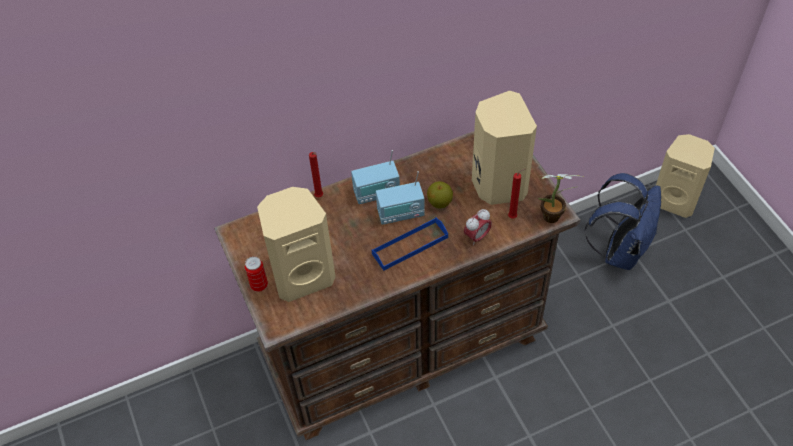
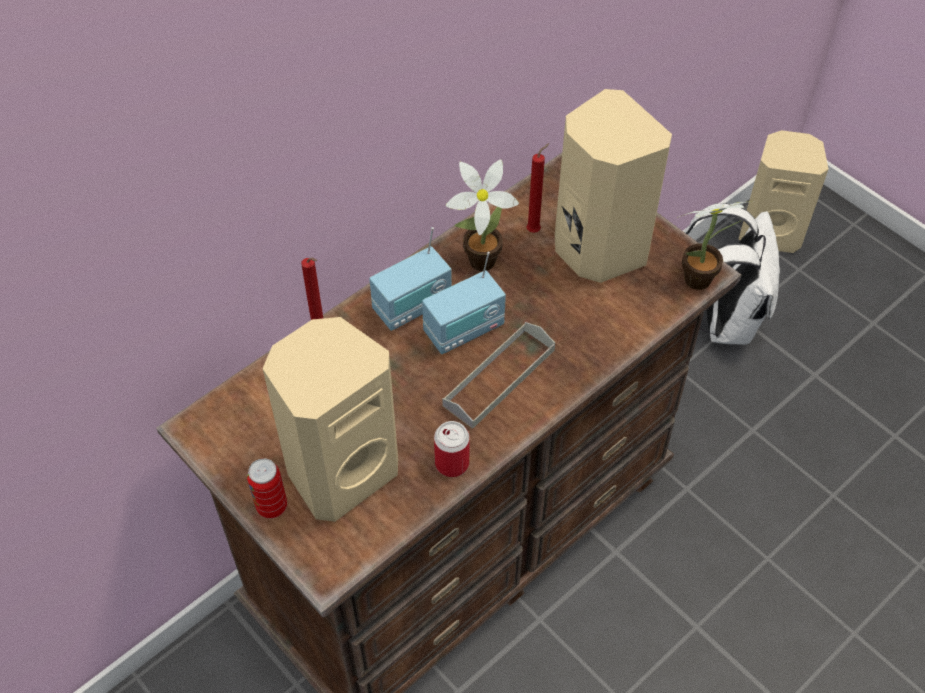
camera: 20 degrees left, 0 degrees up
(364, 287) = (452, 463): none -> can
(410, 245) = (499, 377): blue tray -> grey tray
(424, 176) = (477, 262): none -> potted plant
(439, 202) = (518, 298): apple -> none
(477, 237) = (599, 338): alarm clock -> none
(514, 216) = (642, 293): red candle -> red candle (535, 230)
(620, 250) = (722, 319): blue backpack -> white backpack

